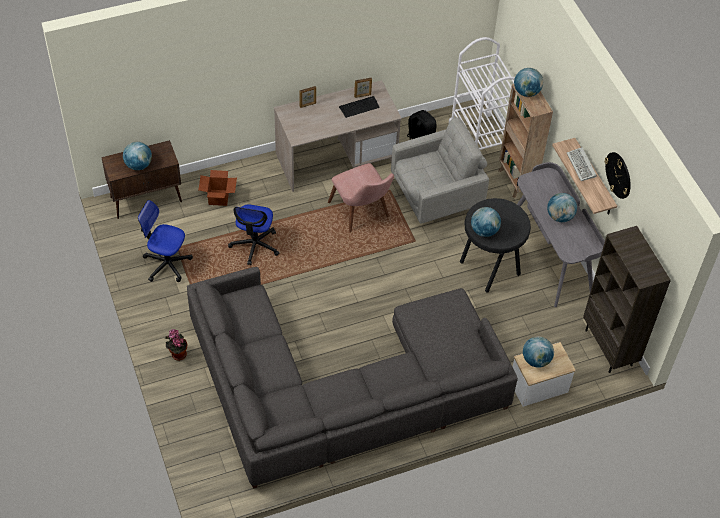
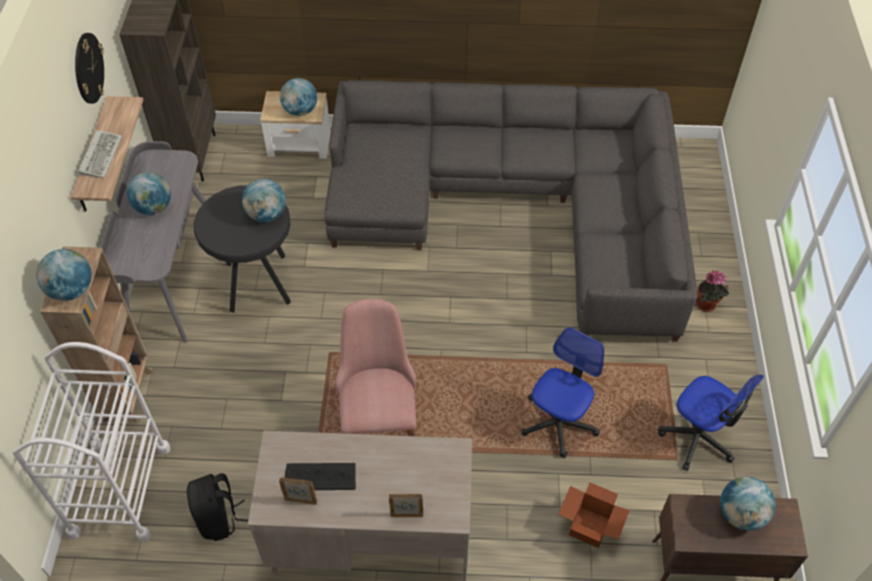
camera: 155 degrees left, 0 degrees up
(437, 196) = (255, 410): grey armchair -> none

